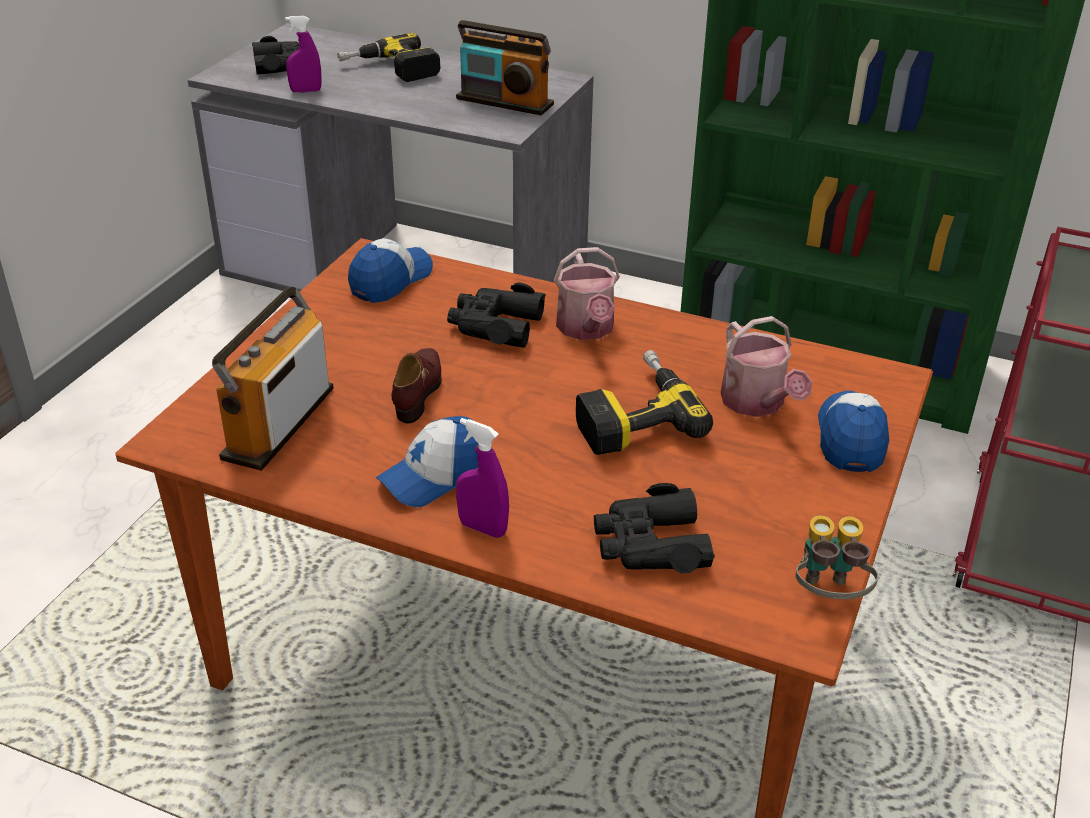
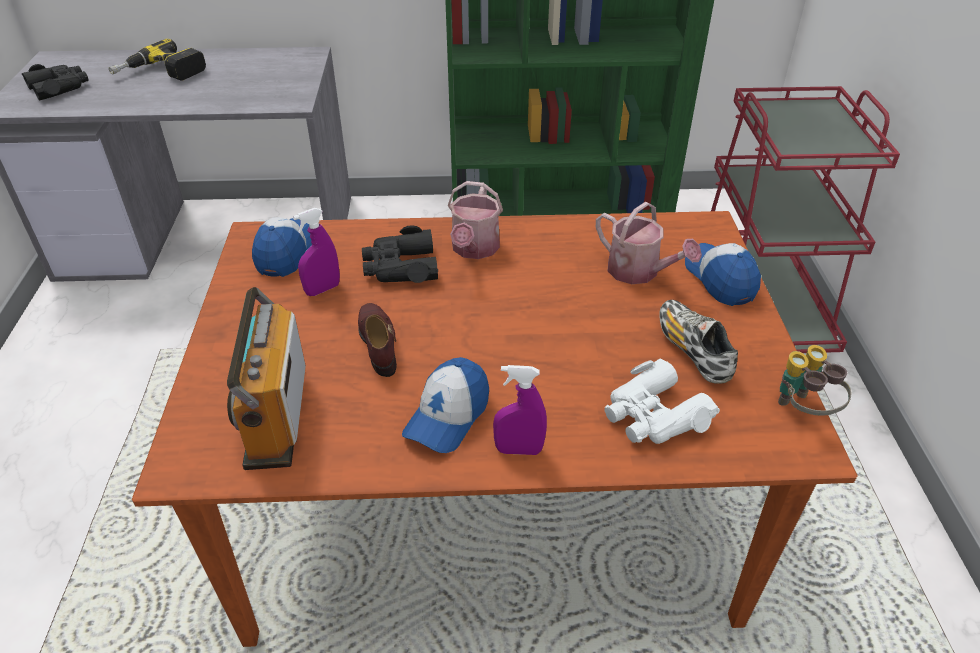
camera: 25 degrees left, 5 degrees up
(306, 91) = (96, 106): purple spray bottle -> purple spray bottle (322, 289)
(504, 102) = (275, 80): radio -> none
(587, 329) = (474, 249): watering can -> watering can turned 45 degrees clockwise
(632, 415) = (559, 310): power drill -> none
(650, 545) = (653, 415): black binoculars -> white binoculars
(750, 498) = (692, 350): none -> shoe

